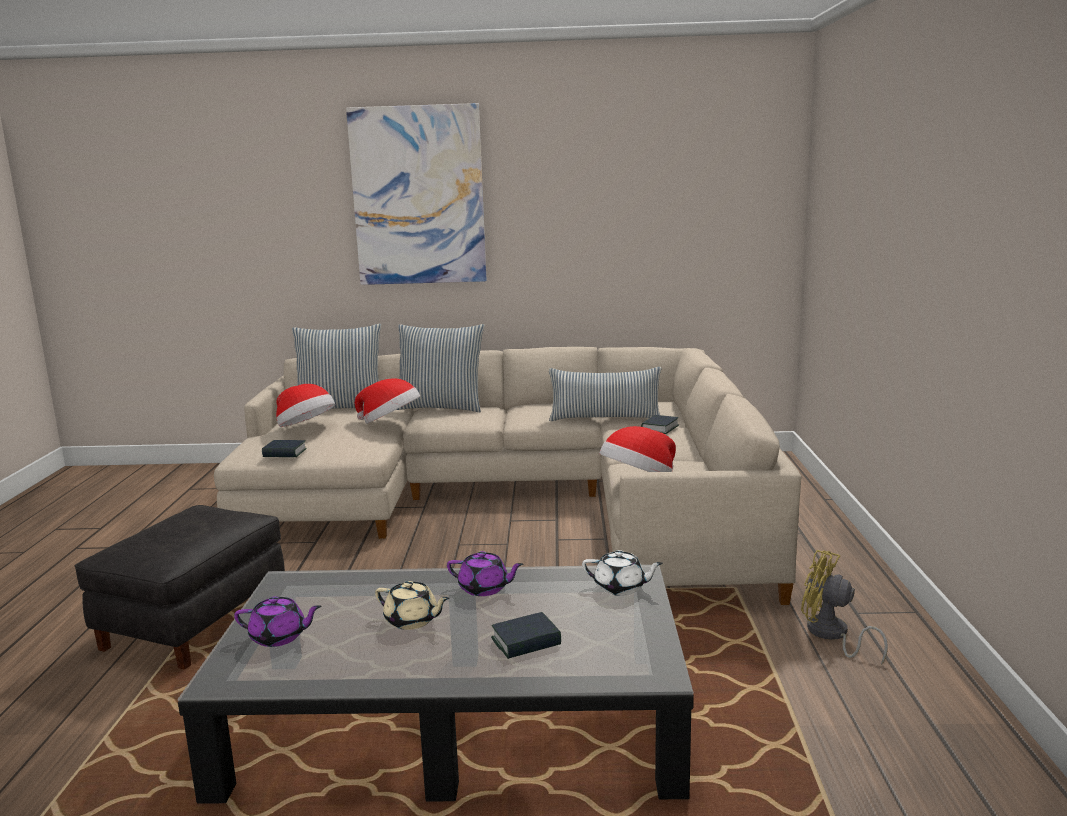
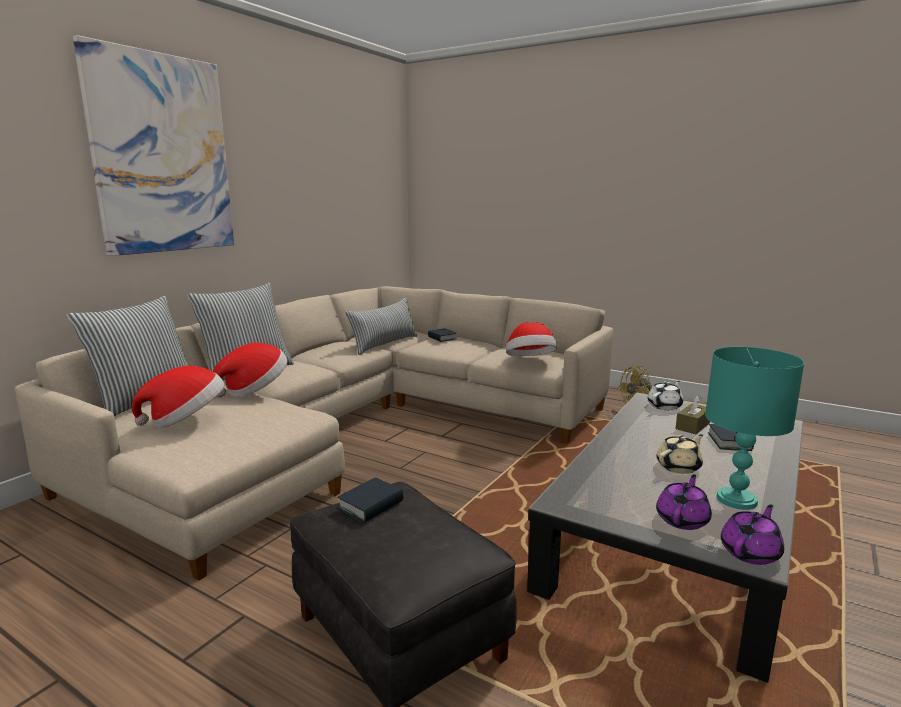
camera: 60 degrees left, 0 degrees up
(284, 453) = (235, 444): book -> book (371, 505)
(346, 660) = (736, 499): none -> turquoise table lamp
(484, 588) = (639, 437): purple teapot -> purple teapot (751, 552)
(561, 613) = (692, 426): none -> brown tissue box

